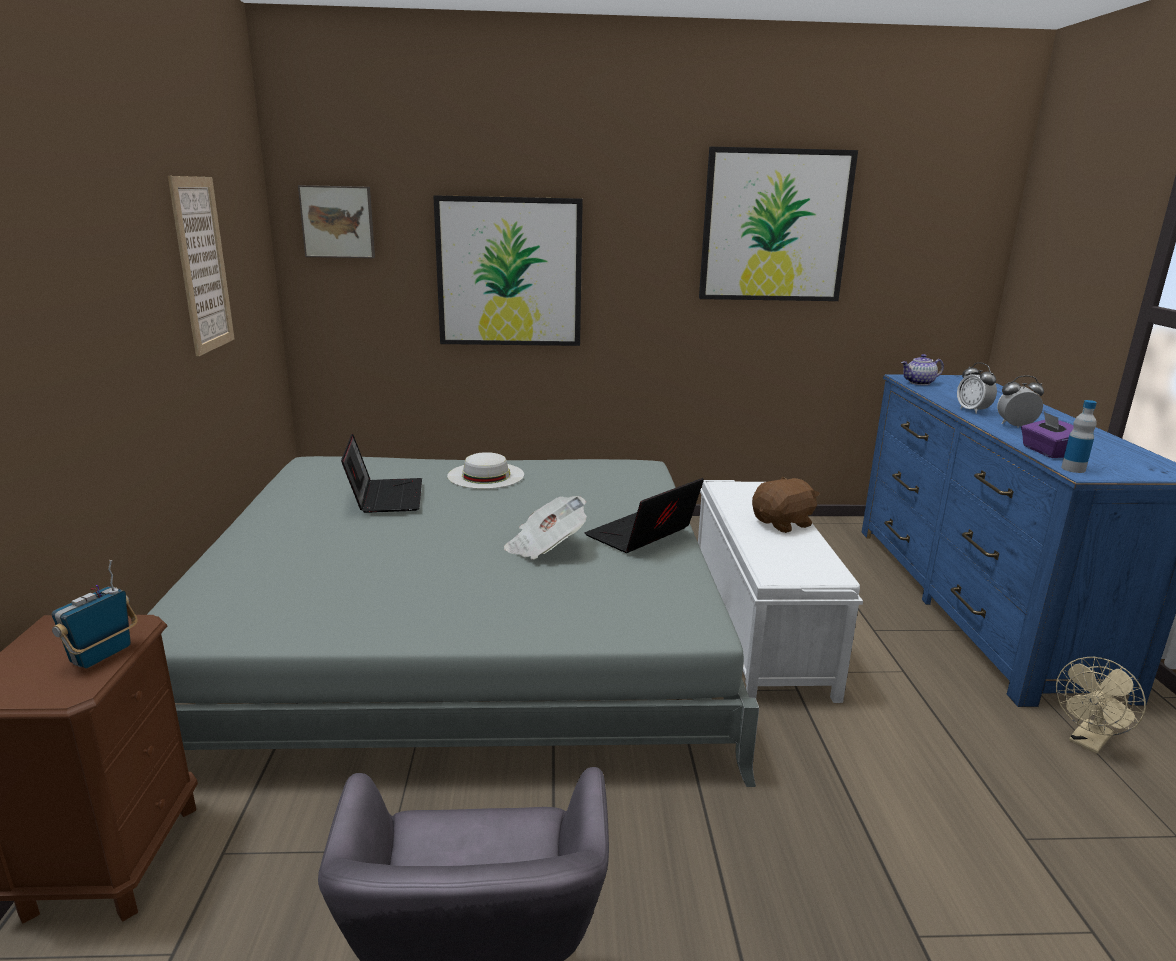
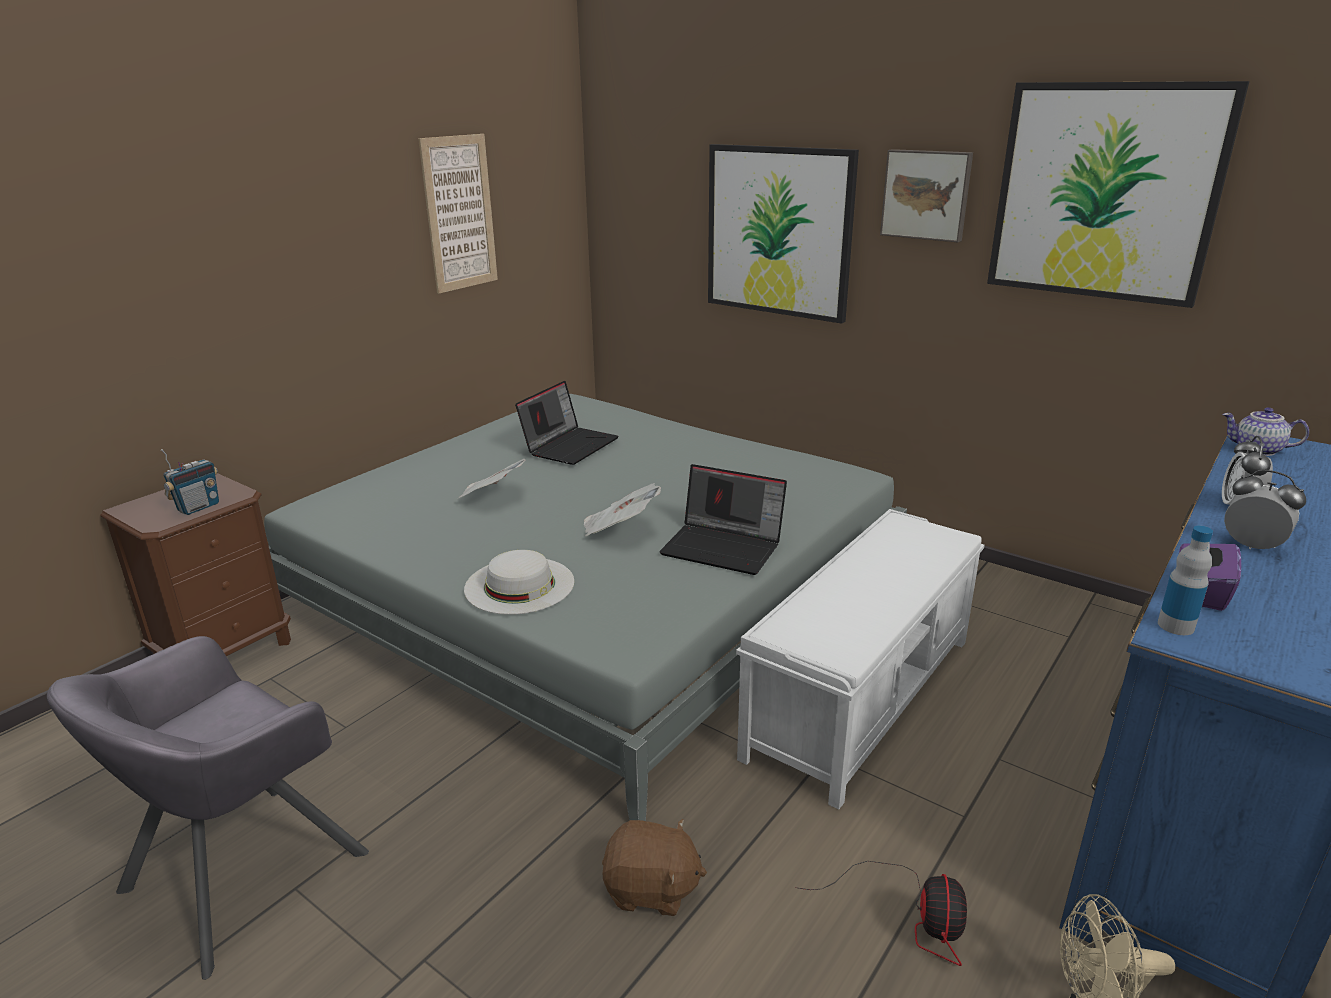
camera: 40 degrees right, 5 degrees up
(102, 655) = (198, 507): radio -> radio turned 150 degrees clockwise
(338, 222) = (633, 169): picture -> picture (926, 194)
(379, 556) = (493, 496): none -> newspaper
(486, 475) = (684, 447): white hat -> white hat (519, 585)
(642, 535) = (724, 547): laptop -> laptop turned 150 degrees counterclockwise
(783, 523) = (892, 583): brown plush toy -> brown plush toy (651, 889)
(958, 742) = (911, 916): none -> fan

